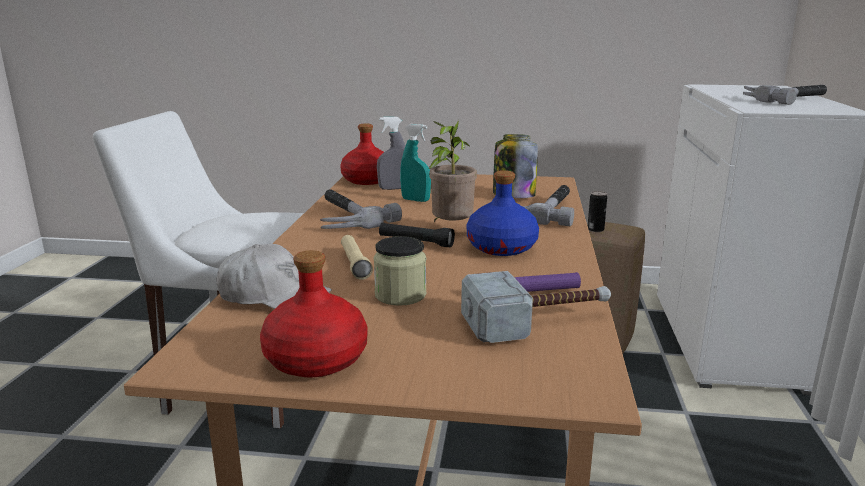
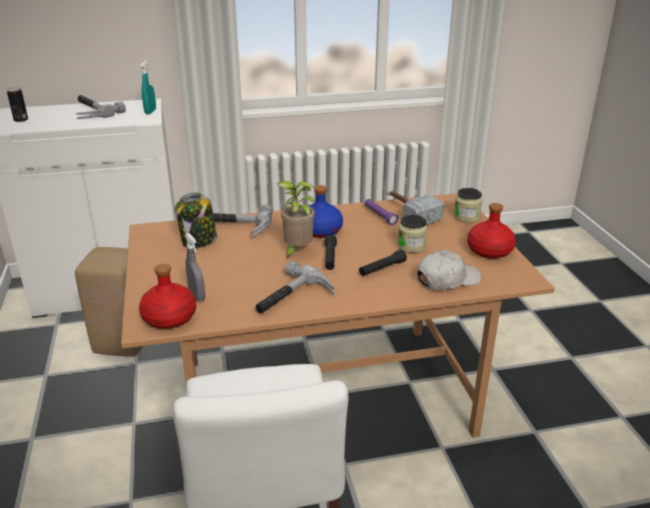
camera: 110 degrees left, 10 degrees up
(274, 297) = (447, 279): white cap -> white cap turned 75 degrees clockwise
(355, 264) = (382, 269): beige flashlight -> black flashlight
(415, 200) = (230, 277): turquoise spray bottle -> turquoise spray bottle (150, 112)
(480, 379) = (466, 217): none -> jar
(595, 230) = (111, 262): can -> can (21, 120)

